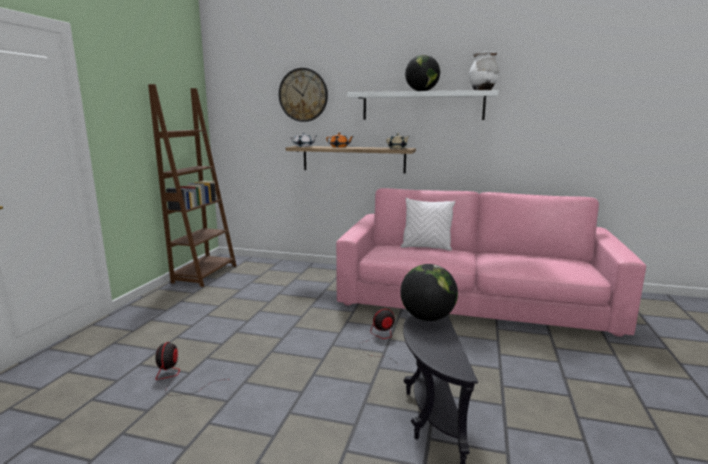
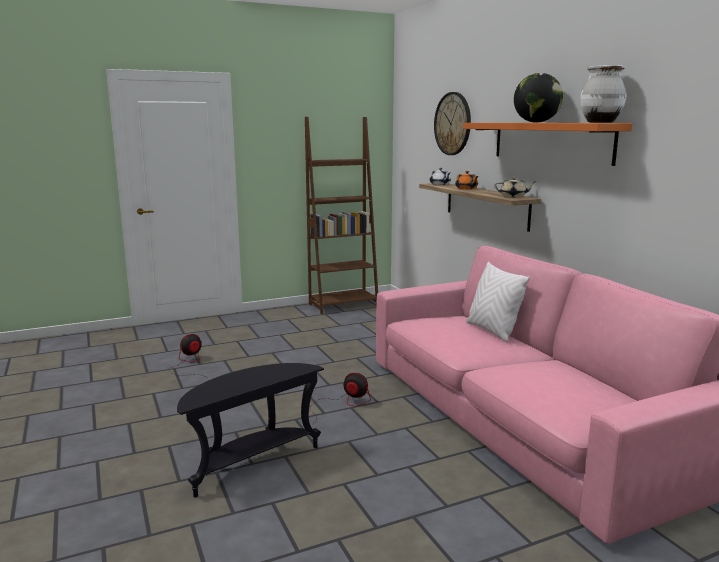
camera: 50 degrees right, 0 degrees up
(422, 106) = (550, 141): white shelf -> orange shelf
(427, 318) = (276, 371): globe -> none

